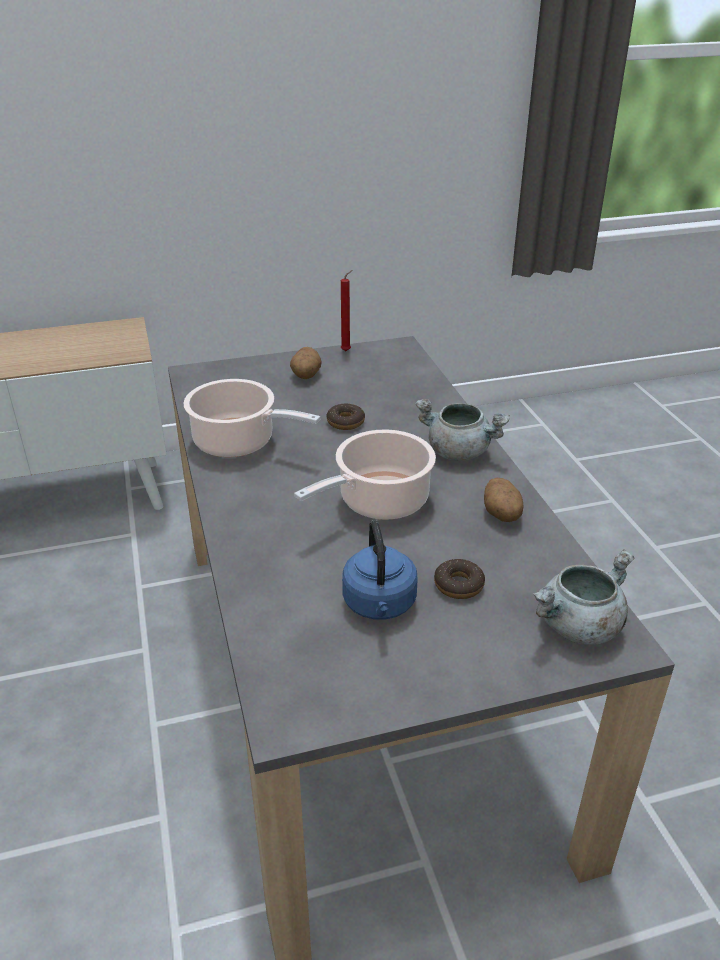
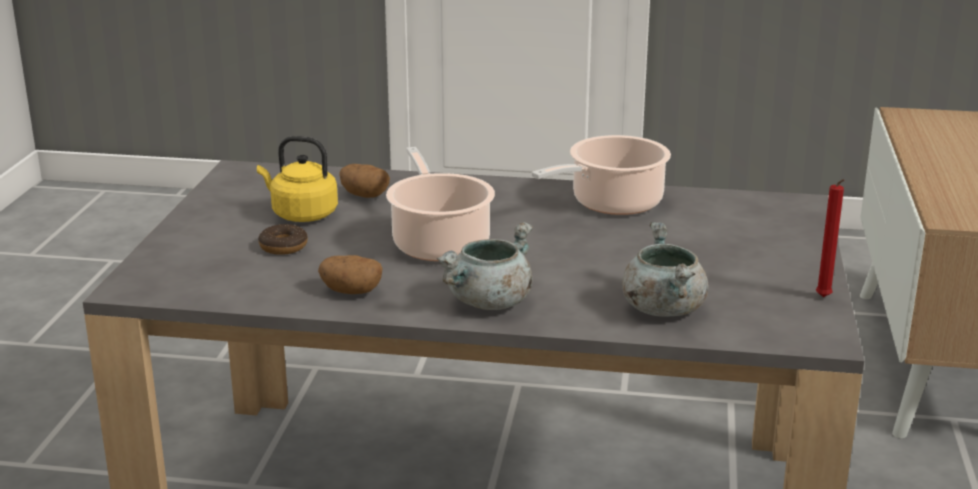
camera: 115 degrees right, 10 degrees down
(306, 375) = (755, 259): potato -> potato (364, 195)
(345, 422) = (613, 258): donut -> none
(379, 605) = (301, 214): blue kettle -> yellow kettle
(578, 627) = (172, 277): grey cooking pot -> grey cooking pot (662, 308)

